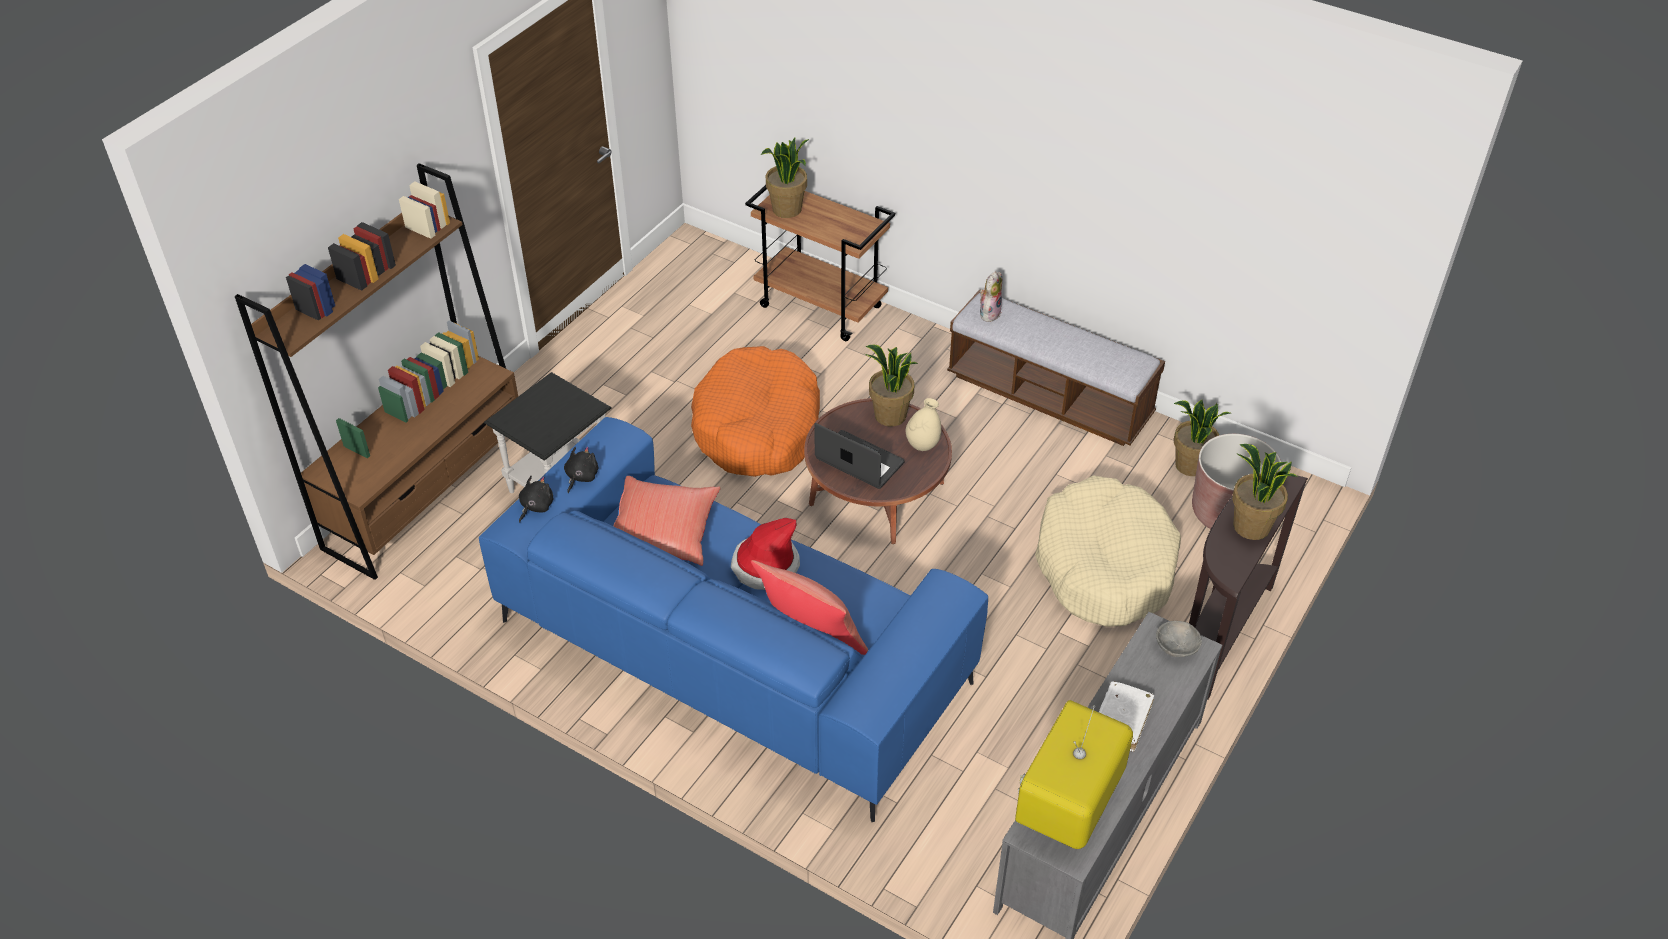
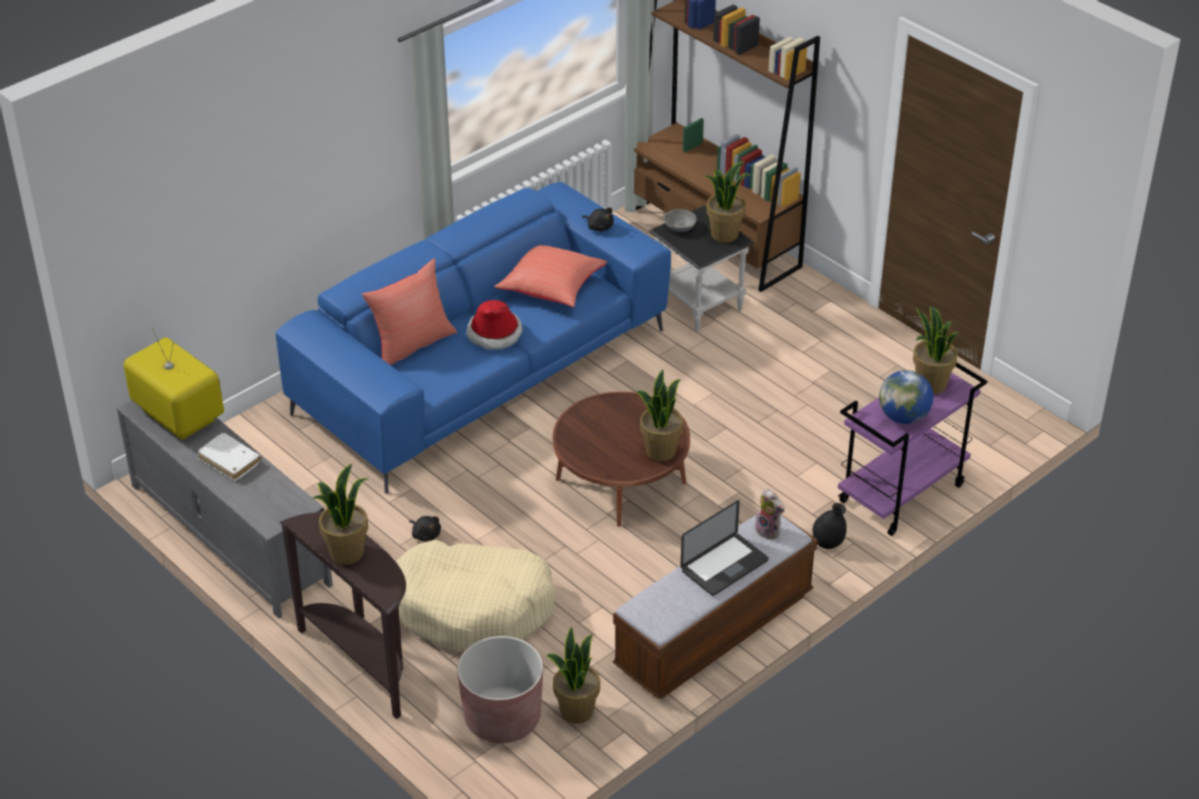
camera: 105 degrees right, 5 degrees down
(535, 506) = (576, 204): black plush toy -> black plush toy (425, 534)
(542, 395) = (724, 234): none -> potted plant
(758, 428) = (732, 423): orange dog bed -> none
(822, 306) = (901, 495): brown cart -> purple cart
(840, 220) = (903, 417): none -> globe
(859, 461) = (609, 421): laptop -> laptop (724, 566)
(905, 342) = (828, 543): none -> black vase
(923, 444) = (616, 465): beige vase -> none
(1177, 648) = (278, 511): grey bowl -> grey bowl (679, 228)

